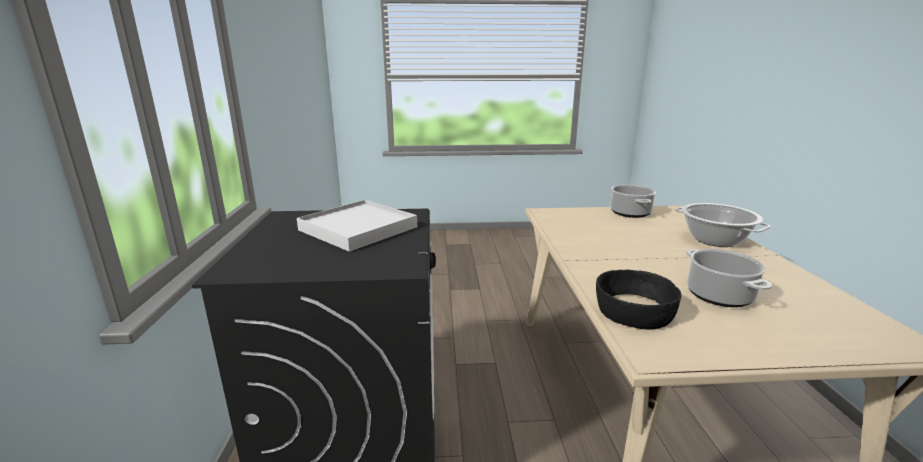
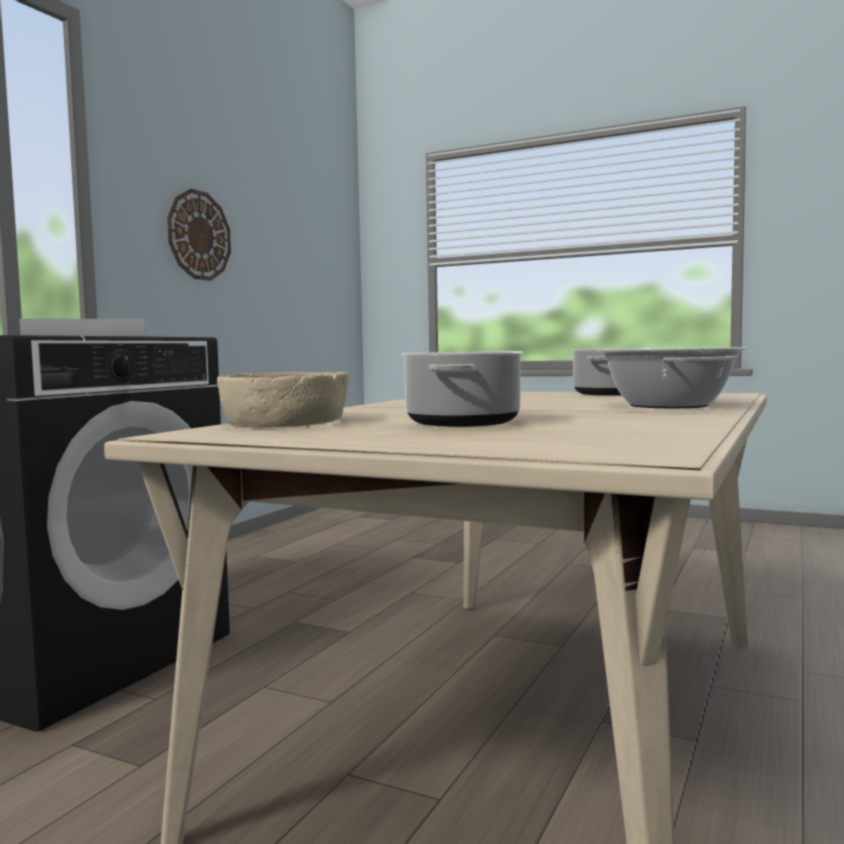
camera: 30 degrees right, 15 degrees down
(277, 82) = (199, 235): none -> wall clock
(632, 311) = (283, 422): black bowl -> beige bowl

